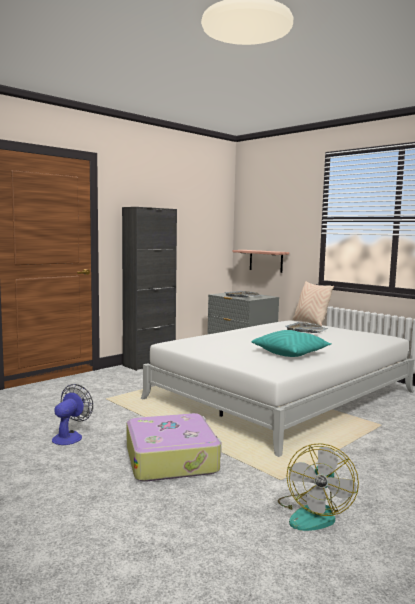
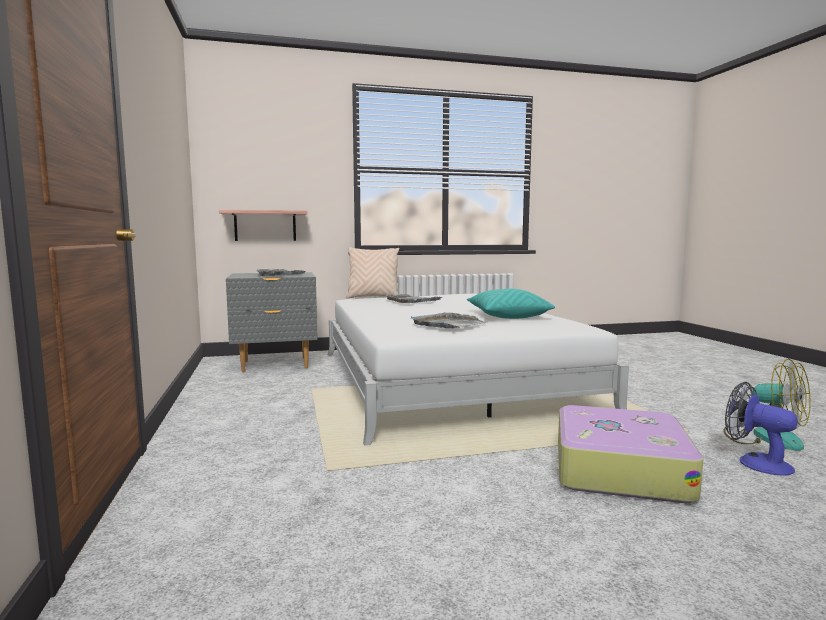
camera: 60 degrees left, 0 degrees up
(70, 436) = (489, 531): fan -> fan (755, 462)
(149, 363) = (198, 411): black cabinet -> none
(224, 346) = (448, 324): none -> grey tray

